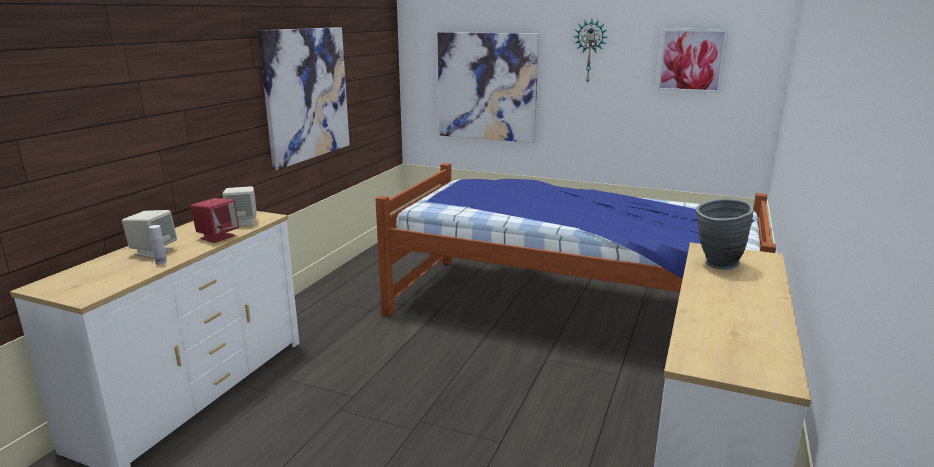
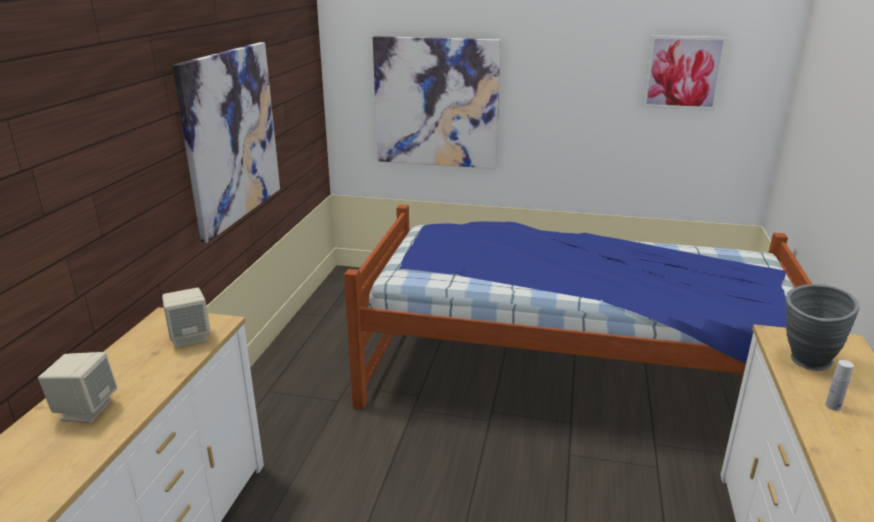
camera: 10 degrees left, 5 degrees up
(161, 262) = (105, 432): white bottle -> white bottle (833, 406)
(218, 237) = (167, 370): red speaker -> none
(590, 51) = (563, 61): wall clock -> none

